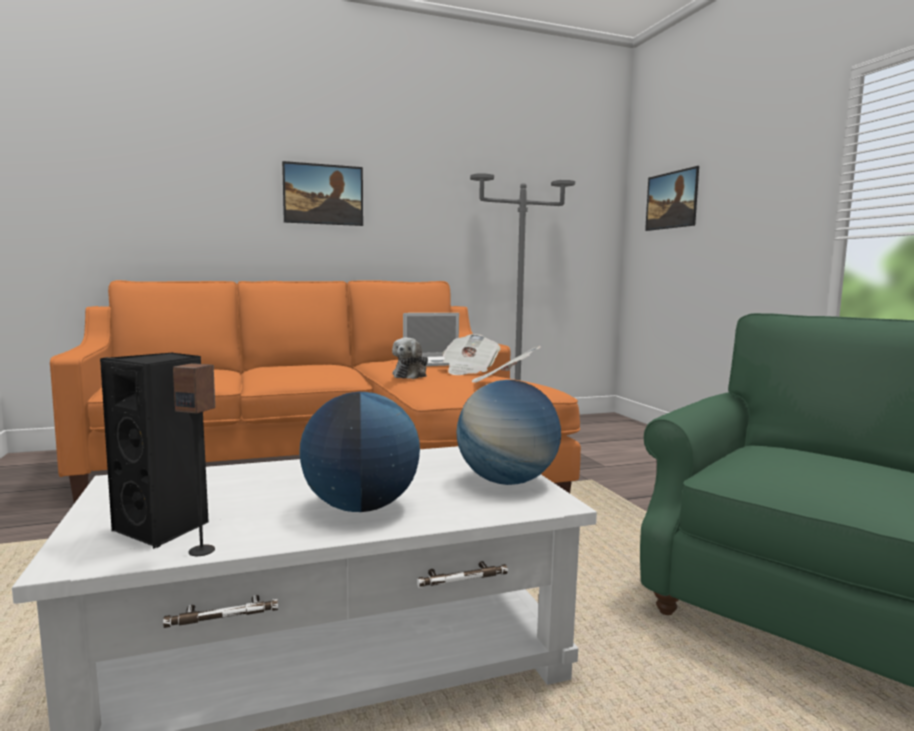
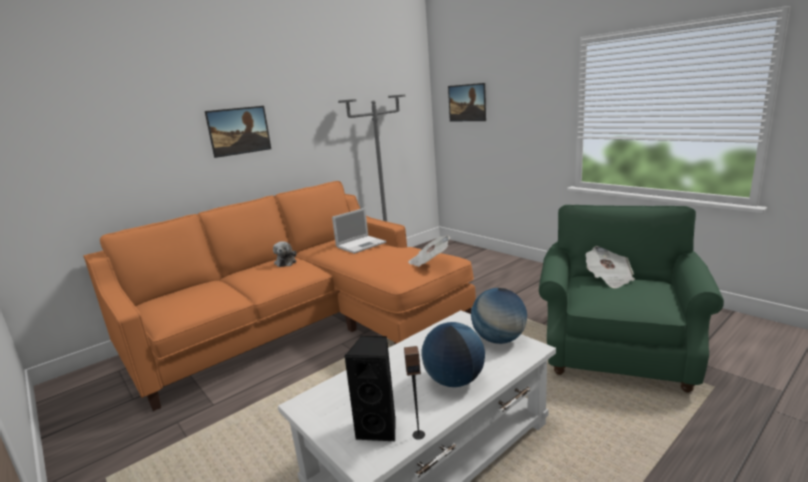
camera: 20 degrees left, 10 degrees up
(411, 375) = (361, 263): plush toy -> plush toy (286, 262)
(469, 371) = (393, 251): newspaper -> newspaper (608, 278)

